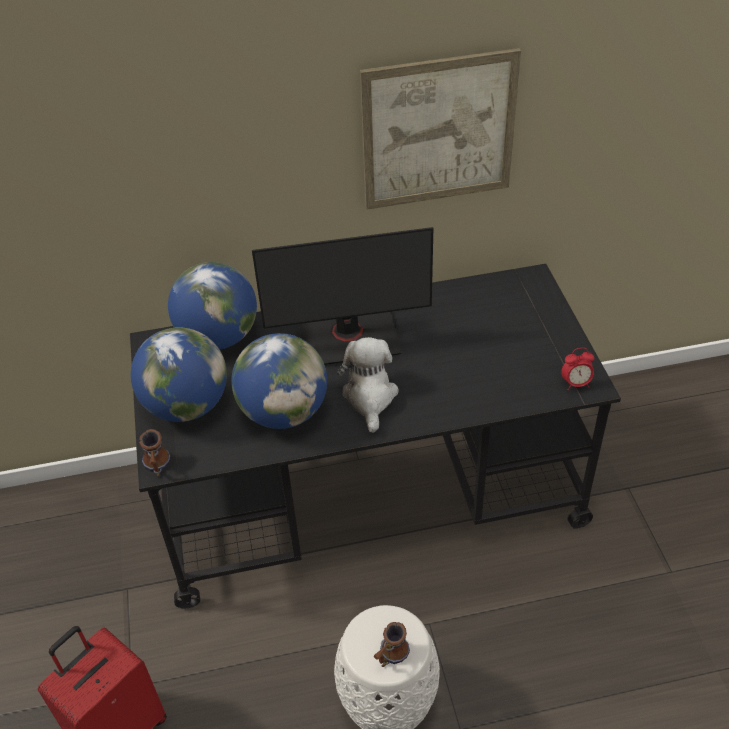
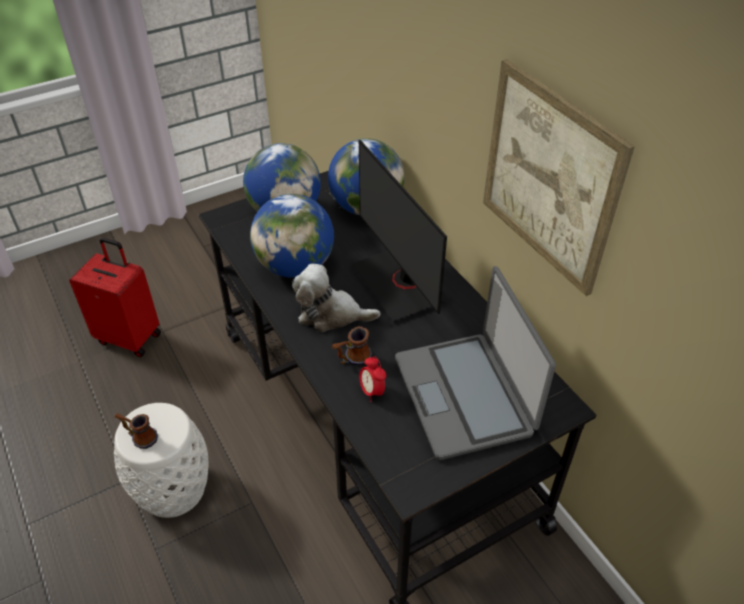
camera: 70 degrees right, 0 degrees up
(157, 467) = (220, 216): mug -> mug (352, 359)
(370, 397) = (331, 314): plush toy -> plush toy turned 150 degrees counterclockwise
(504, 329) = (464, 395): none -> laptop
(576, 384) = (407, 472): alarm clock -> alarm clock (372, 391)

